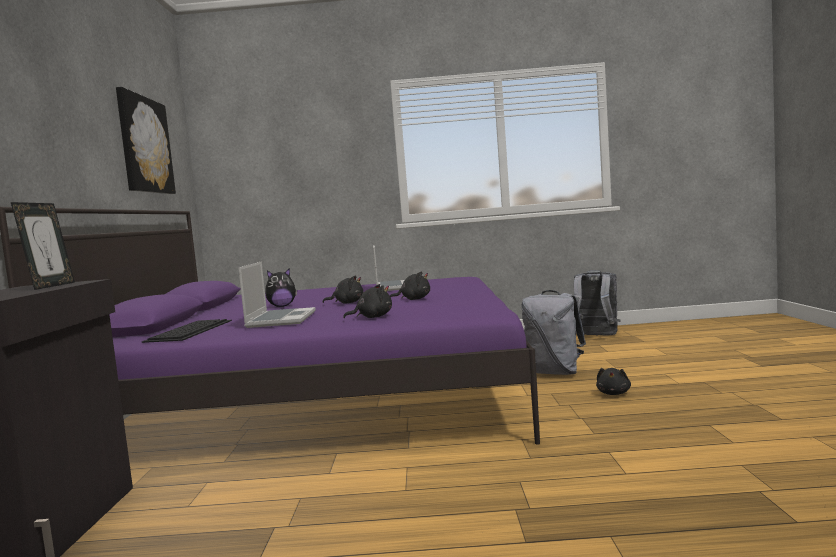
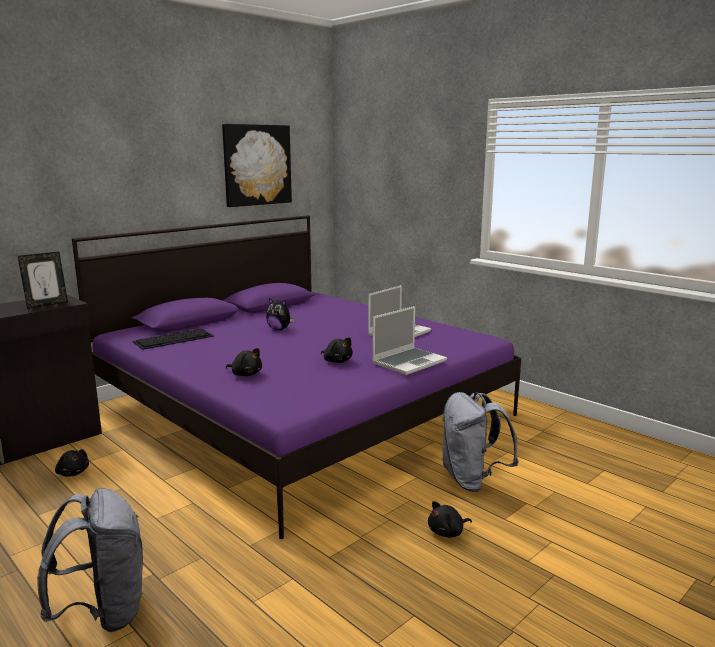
camera: 45 degrees right, 10 degrees up
(280, 319) = (221, 349): laptop -> laptop (409, 362)
(347, 303) = (302, 345): black plush toy -> black plush toy (73, 473)
(596, 336) = (636, 457): grey backpack -> grey backpack (103, 612)

